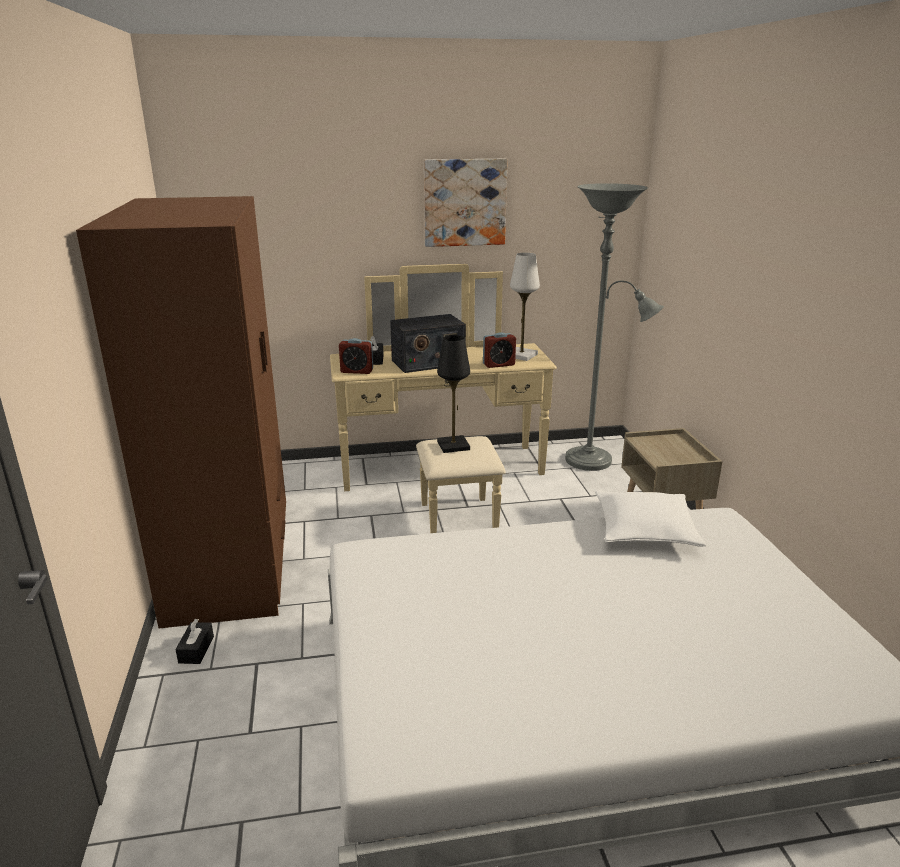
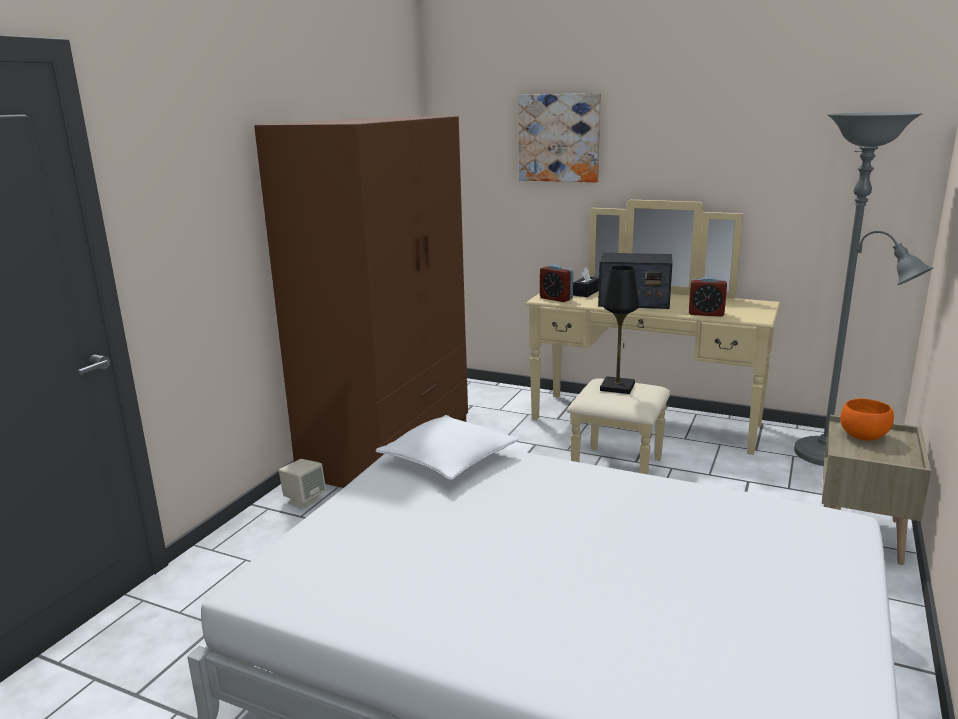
camera: 35 degrees right, 5 degrees down
(196, 649) = (304, 500): black tissue box -> beige speaker
(464, 202) = (707, 135): picture -> picture (559, 138)
(521, 355) = (745, 310): white table lamp -> none
(645, 530) = (723, 505): white pillow -> white pillow (448, 459)
(657, 445) = (863, 436): none -> orange bowl

